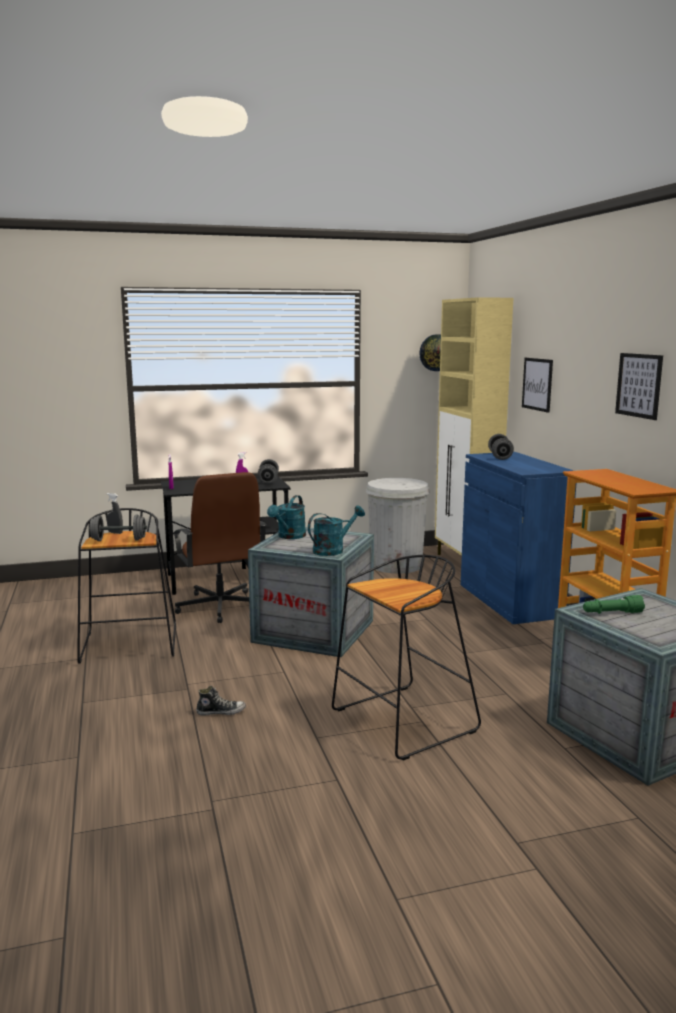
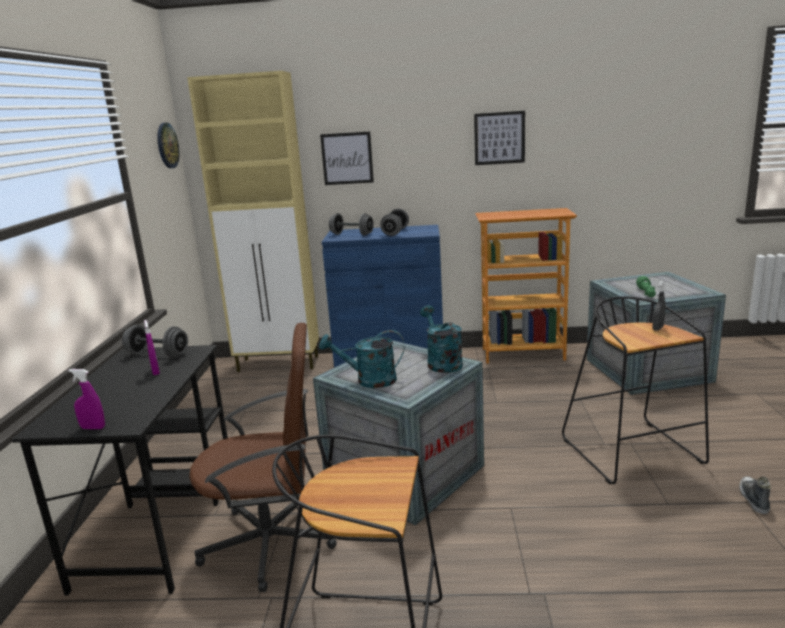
camera: 70 degrees left, 5 degrees up
(115, 533) = (318, 498): grey spray bottle -> grey spray bottle (658, 328)
(118, 540) = (383, 491): grey dumbbell -> grey dumbbell (395, 232)
(221, 712) = (612, 566): shoe -> shoe (753, 499)
(289, 537) = (369, 380): turquoise watering can -> turquoise watering can turned 135 degrees clockwise
(396, 565) = (245, 397): white trash can -> none

